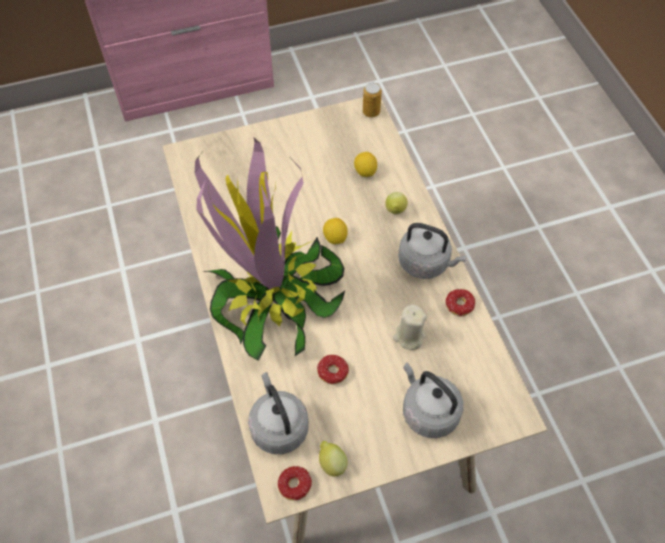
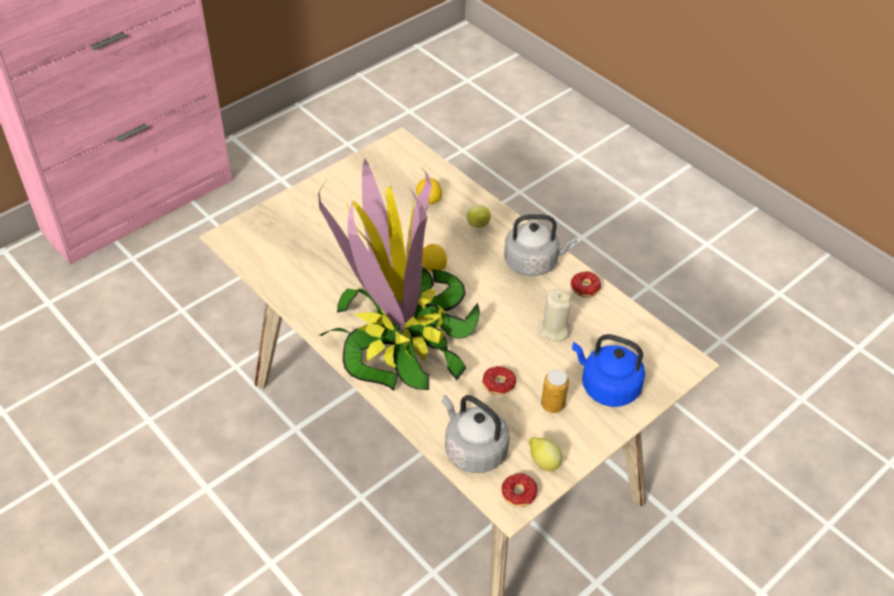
camera: 25 degrees left, 10 degrees down
(371, 112) = (404, 146): can -> can (552, 405)
(428, 411) = (606, 386): grey kettle -> blue kettle

